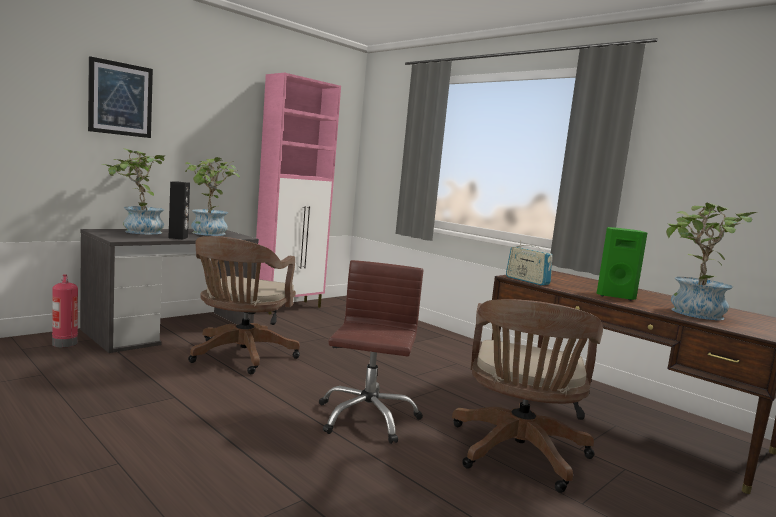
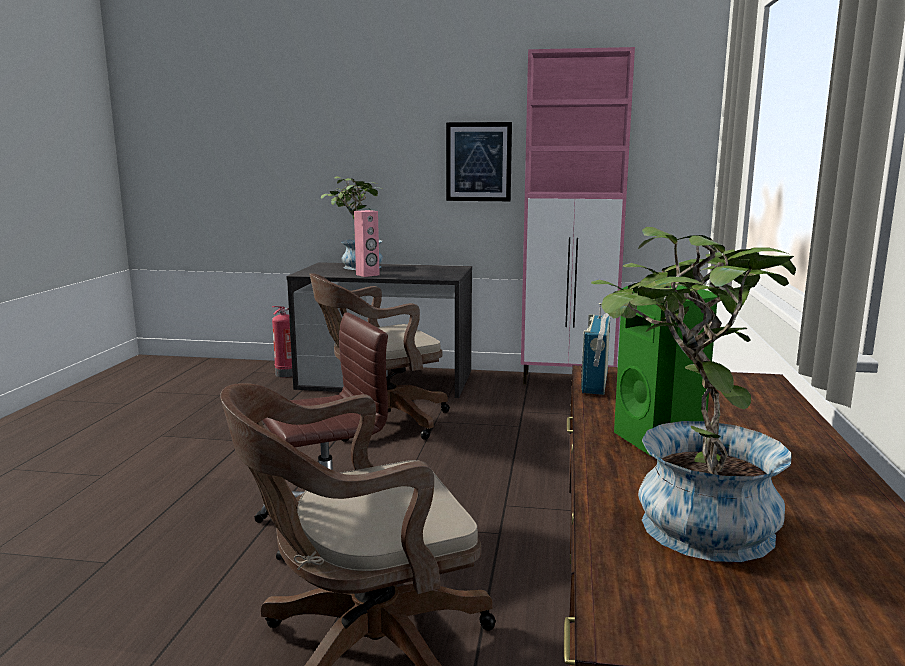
camera: 55 degrees right, 5 degrees up
(120, 99) = (351, 122): picture -> picture (478, 162)
(178, 237) = (367, 275): black speaker -> pink speaker
(209, 234) = (422, 272): potted plant -> none

